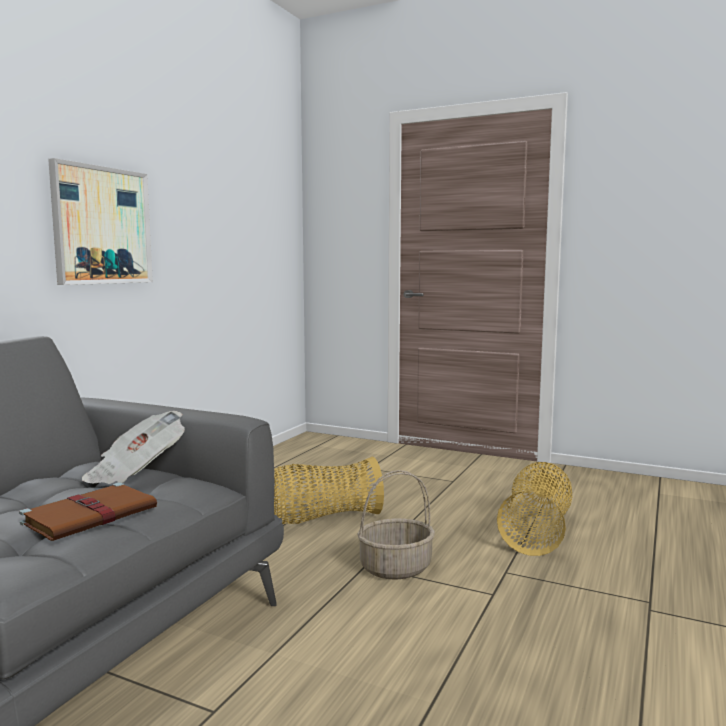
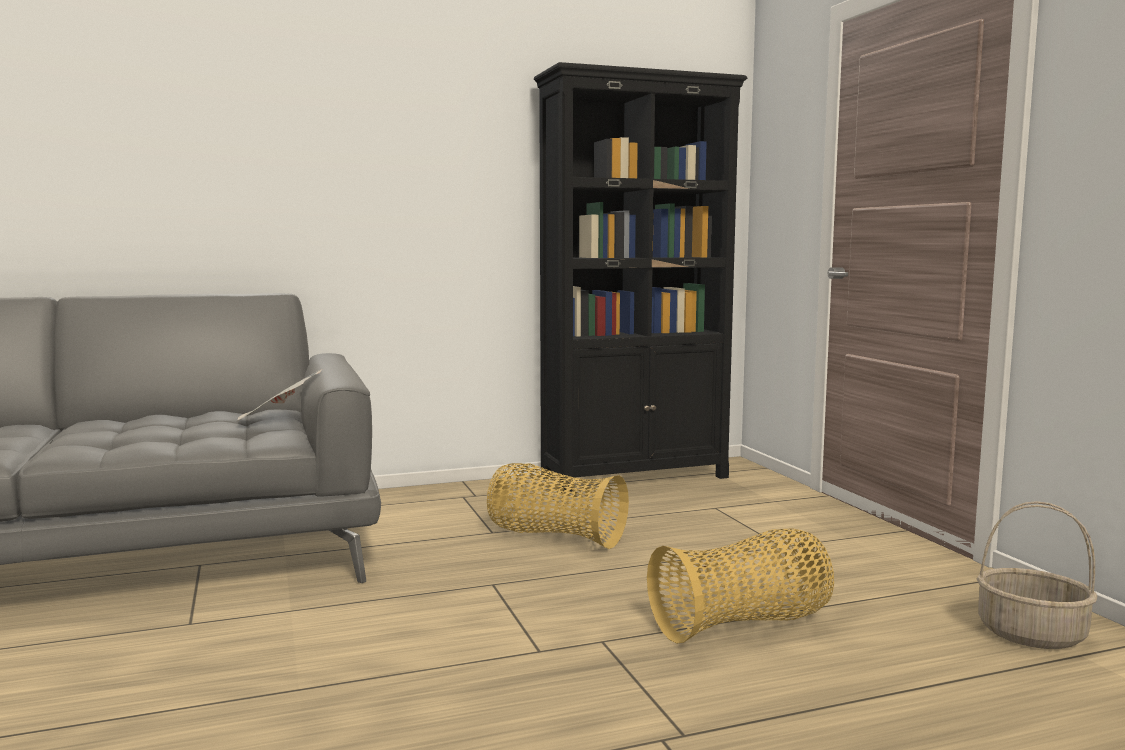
camera: 45 degrees right, 0 degrees up
(92, 515) = (175, 436): brown book -> none
(102, 226) = (406, 191): picture -> none
(275, 461) = (635, 476): none -> black bookcase
(396, 567) = (512, 596): basket -> basket (1032, 634)

